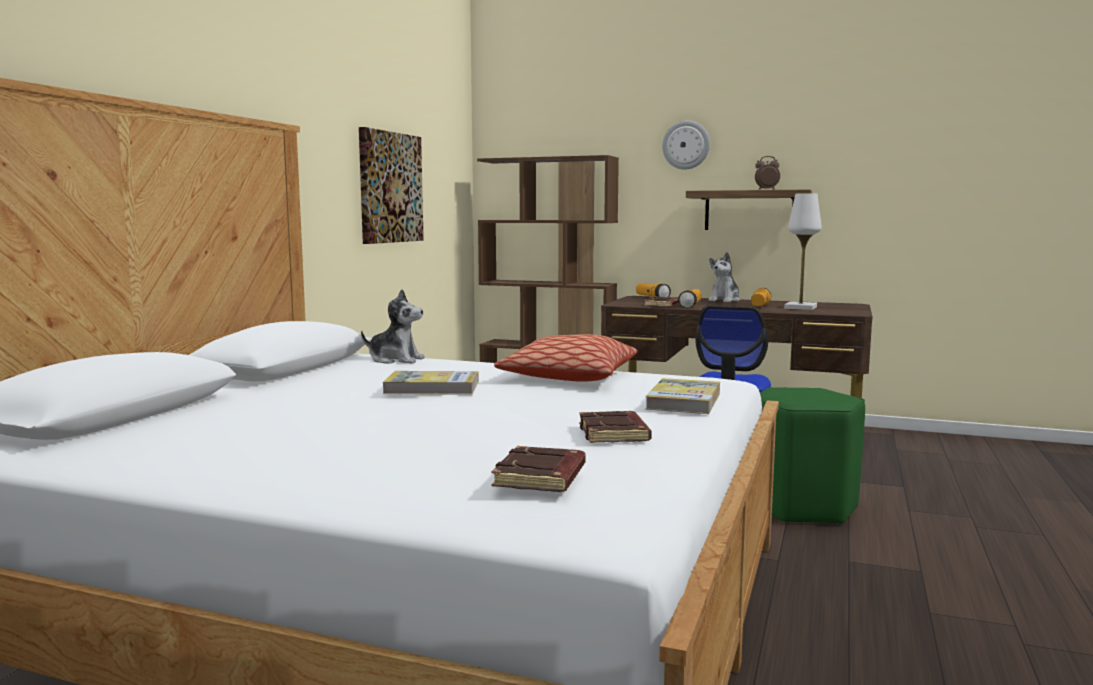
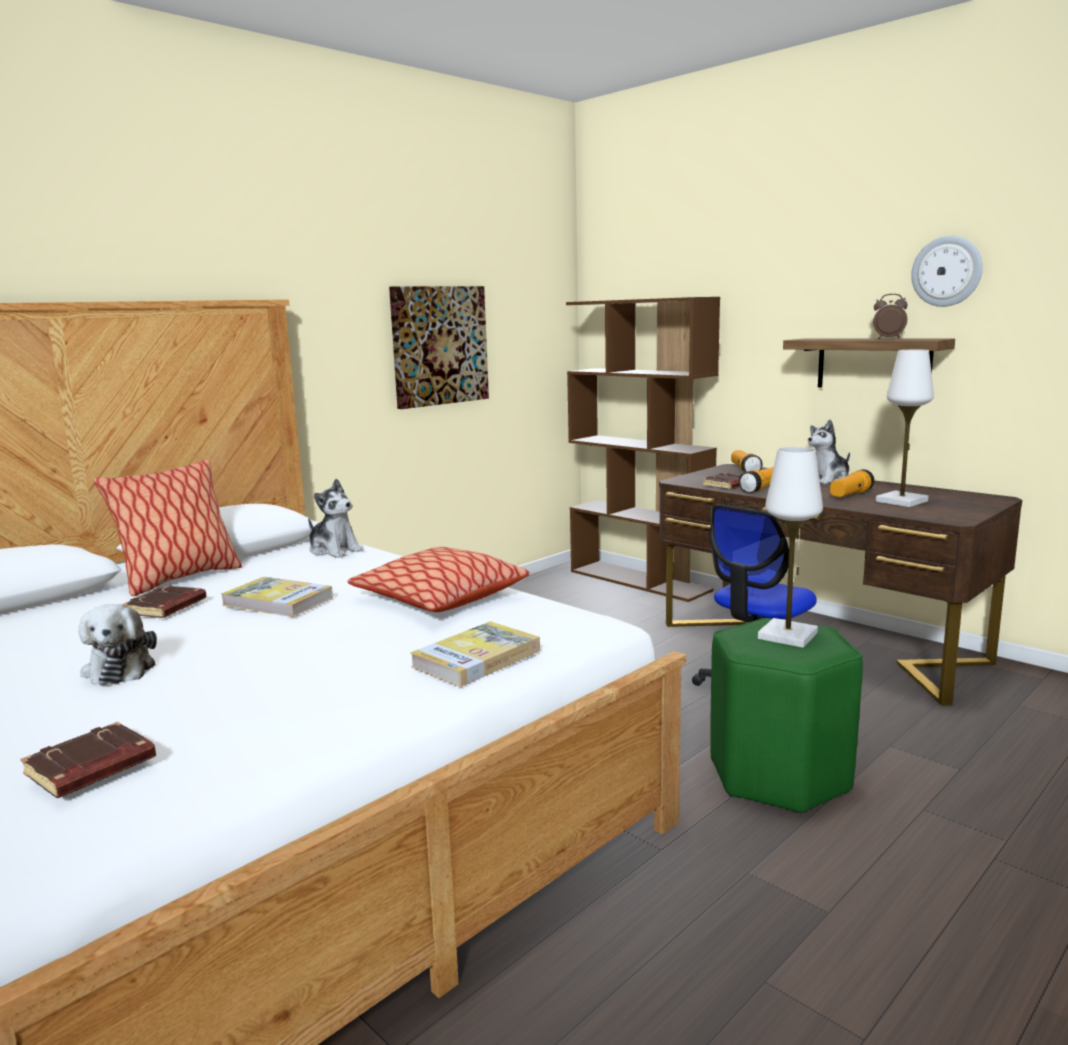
camera: 25 degrees right, 5 degrees up
(282, 385) = (179, 579): none -> pillow
(387, 434) = (120, 668): none -> plush toy
(615, 434) = (305, 705): brown book -> brown book (166, 608)
(686, 145) = (798, 279): wall clock -> wall clock (947, 271)
(805, 393) = (788, 636): none -> white table lamp

